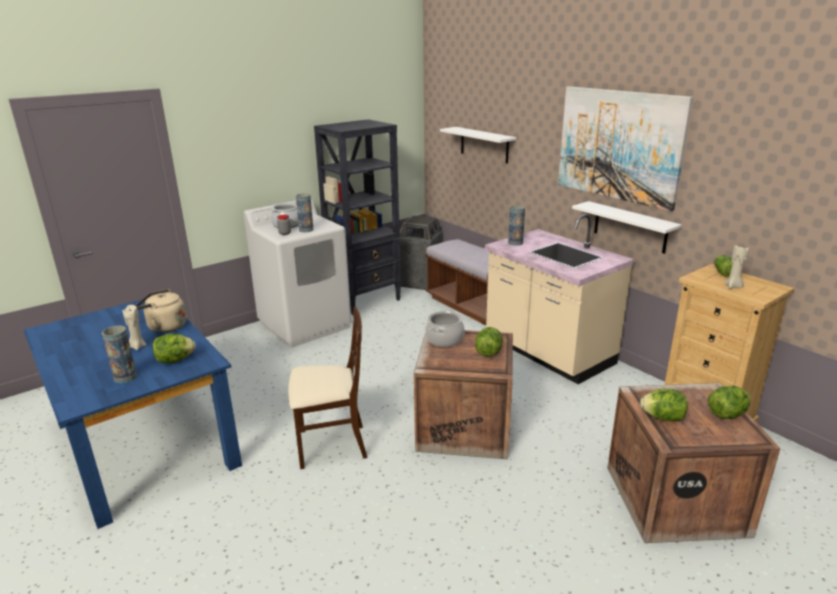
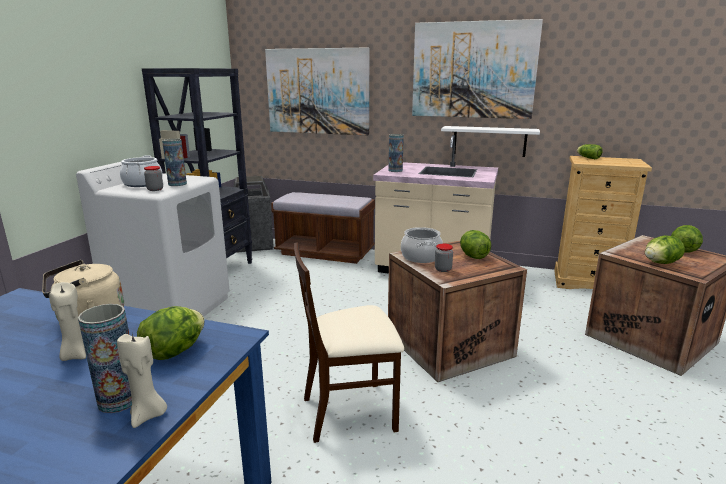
camera: 35 degrees left, 5 degrees down
(331, 445) = (350, 411): beige chair -> beige chair turned 150 degrees counterclockwise
(441, 356) = (443, 269): none -> jar
(484, 145) = (317, 91): white shelf -> picture
(733, 286) = (613, 162): beige candle -> beige candle (148, 415)

